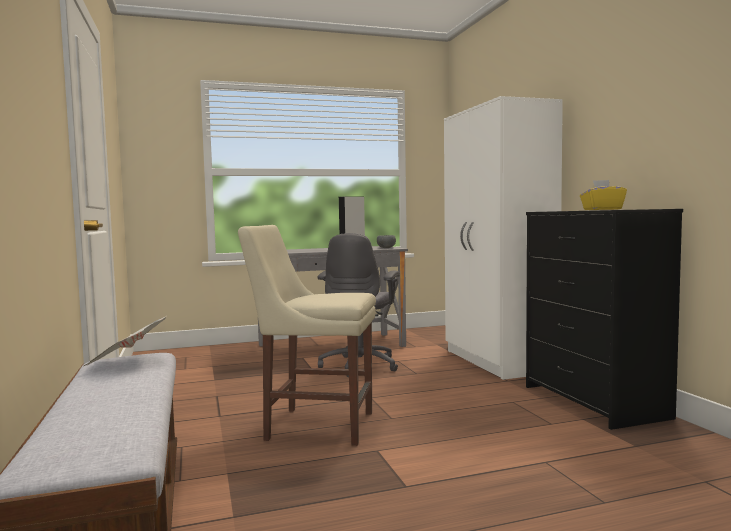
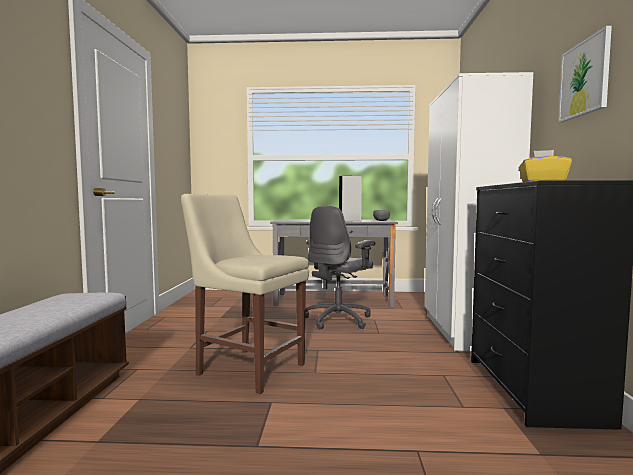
camera: 20 degrees right, 0 degrees up
(126, 363) = (71, 298): newspaper -> none
(620, 114) = (584, 78): none -> picture

